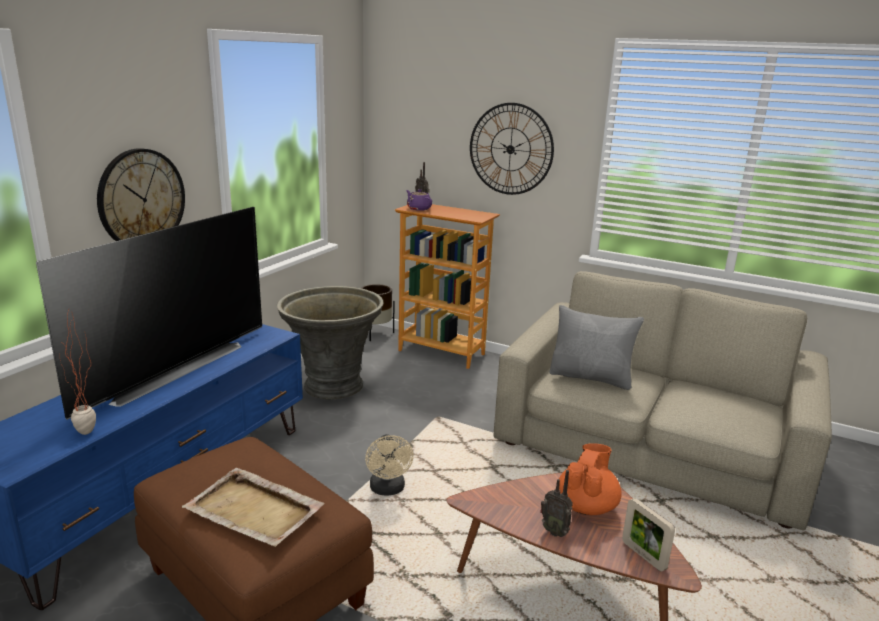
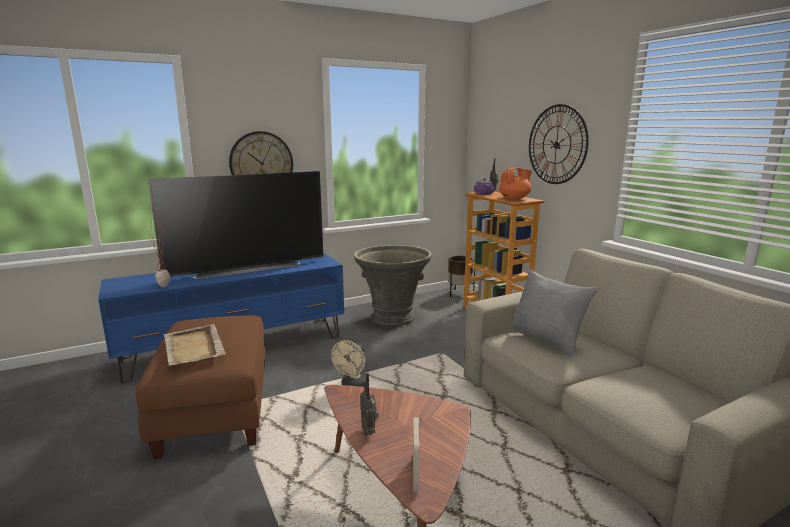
camera: 35 degrees right, 5 degrees down
(586, 506) = (420, 425): orange teapot -> orange teapot (514, 198)

